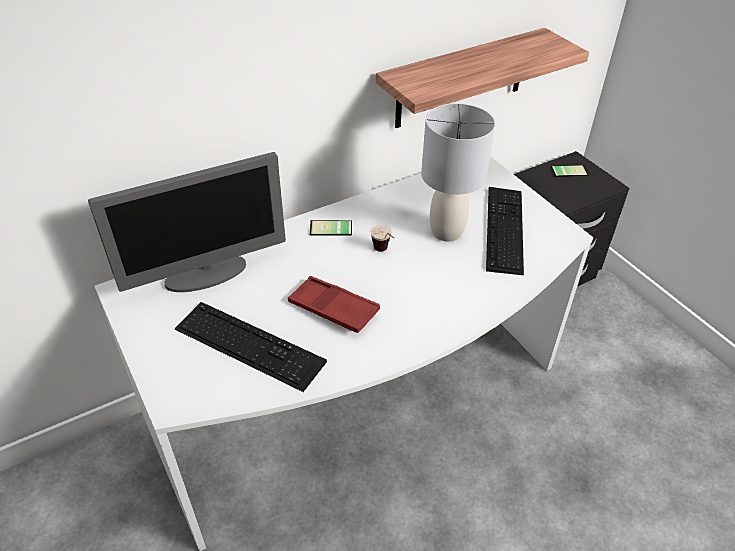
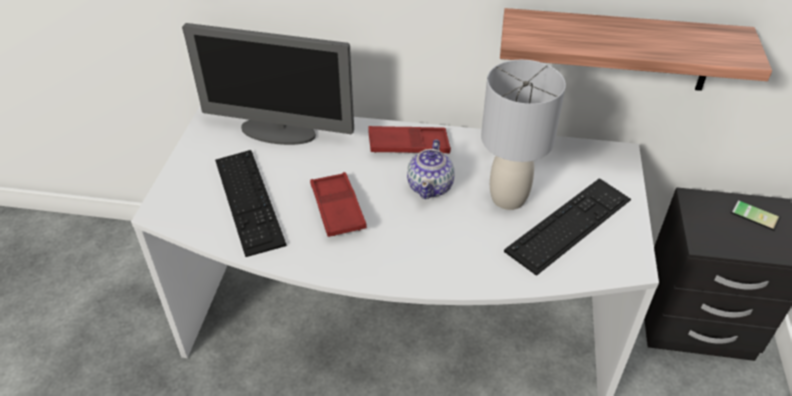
camera: 40 degrees right, 0 degrees up
(330, 230) = (408, 145): phone -> red tray
(384, 252) = (430, 186): cup -> teapot

